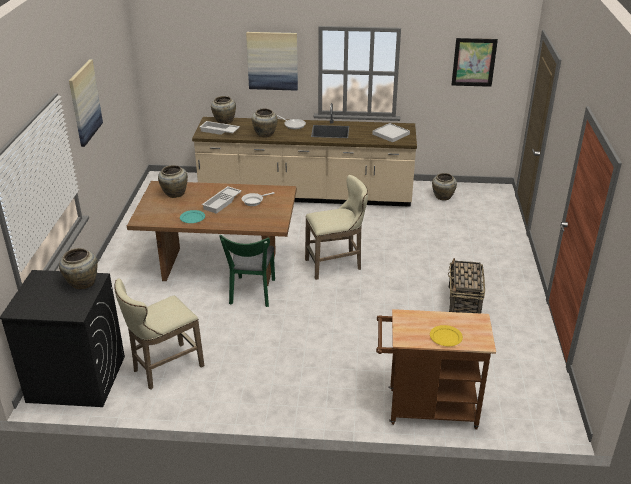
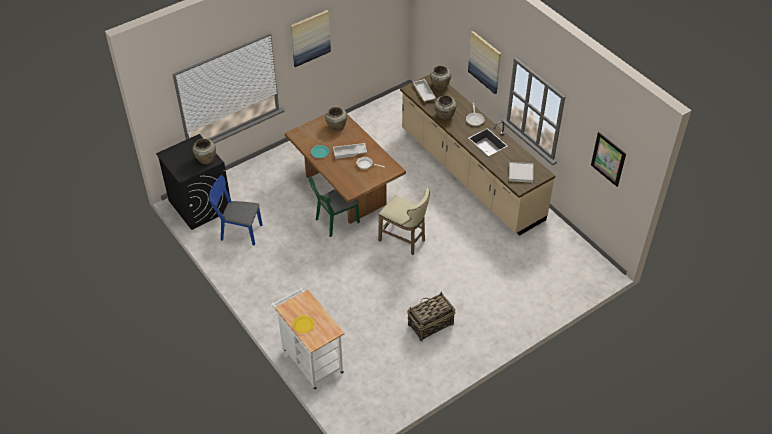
camera: 50 degrees right, 15 degrees up
(164, 368) = (238, 231): beige stool -> blue chair
(426, 409) = (310, 359): brown cart -> white cart
(442, 197) = (553, 245): beige vase -> none

